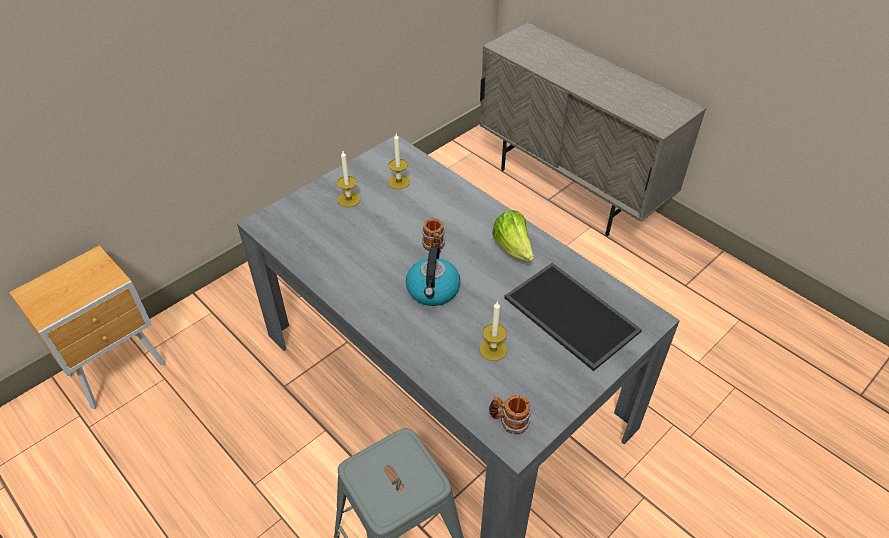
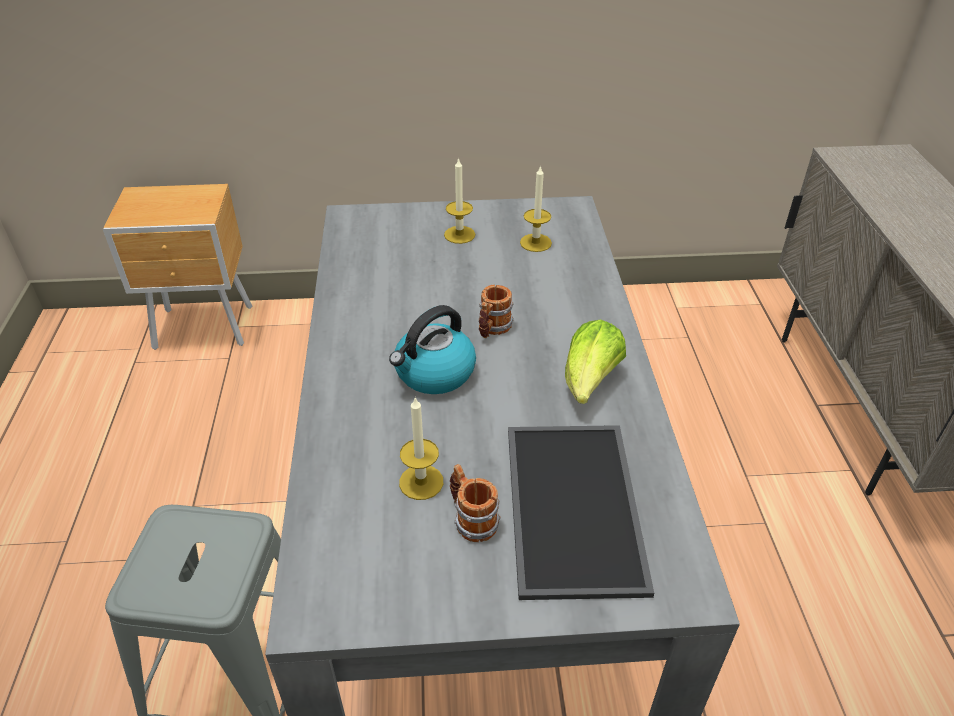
camera: 40 degrees right, 5 degrees down
(508, 421) = (334, 580): mug -> mug (471, 518)

